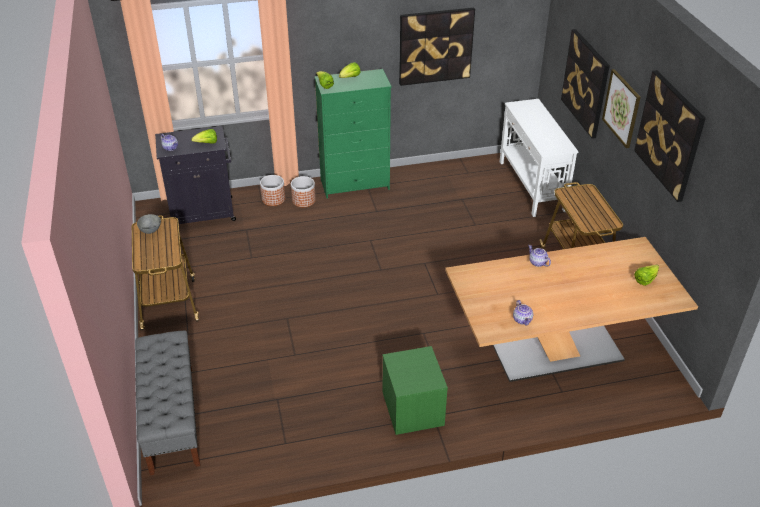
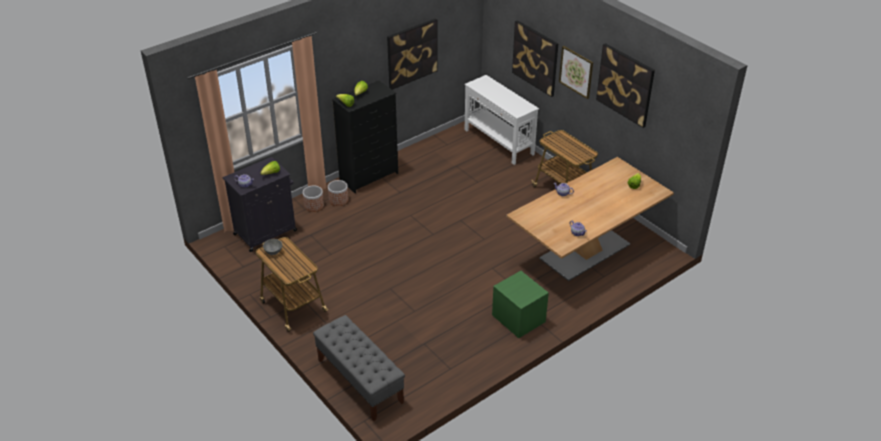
camera: 25 degrees left, 0 degrees up
(355, 185) = (369, 176): green dresser -> black dresser

